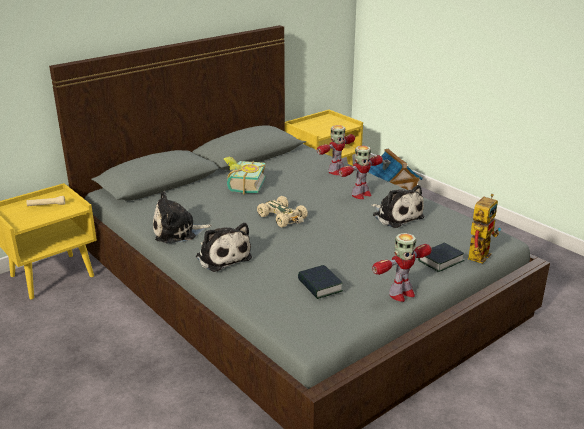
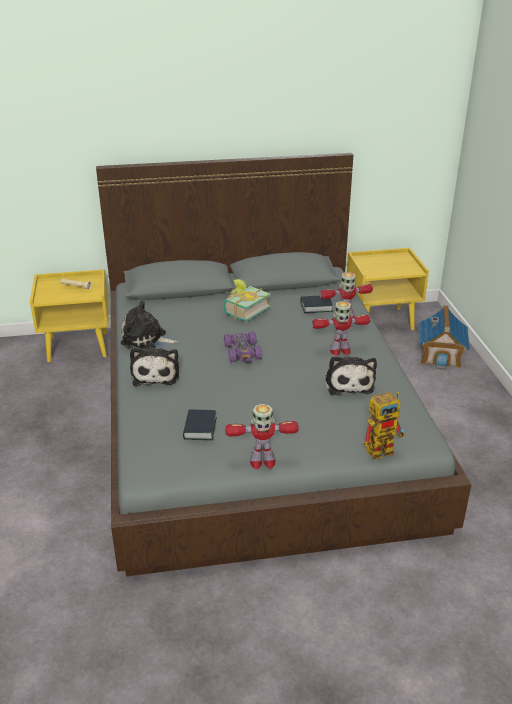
camera: 30 degrees right, 5 degrees up
(283, 217) = (243, 352): beige toy car -> purple toy car
(440, 261) = (335, 442): book -> book (316, 307)

